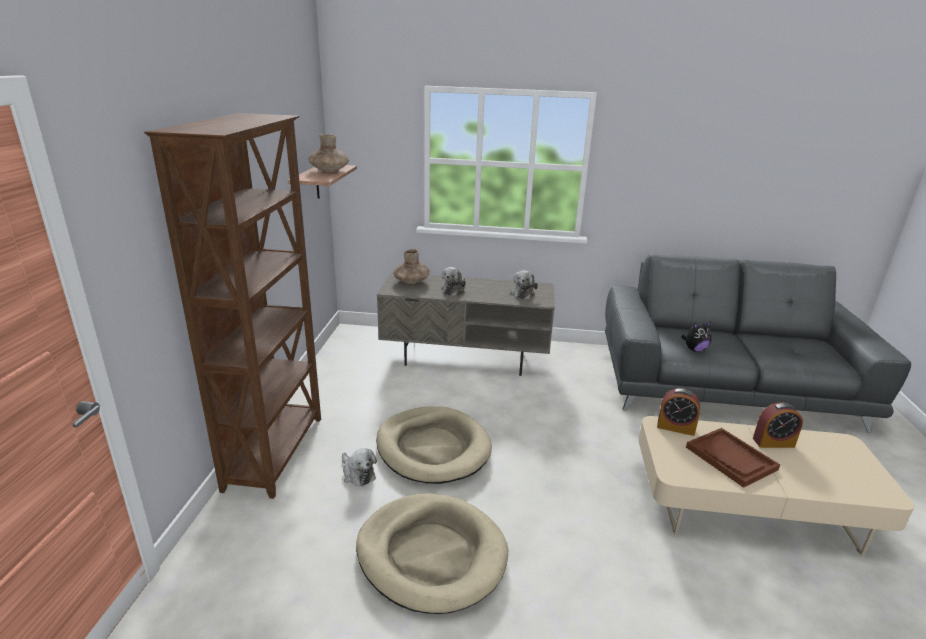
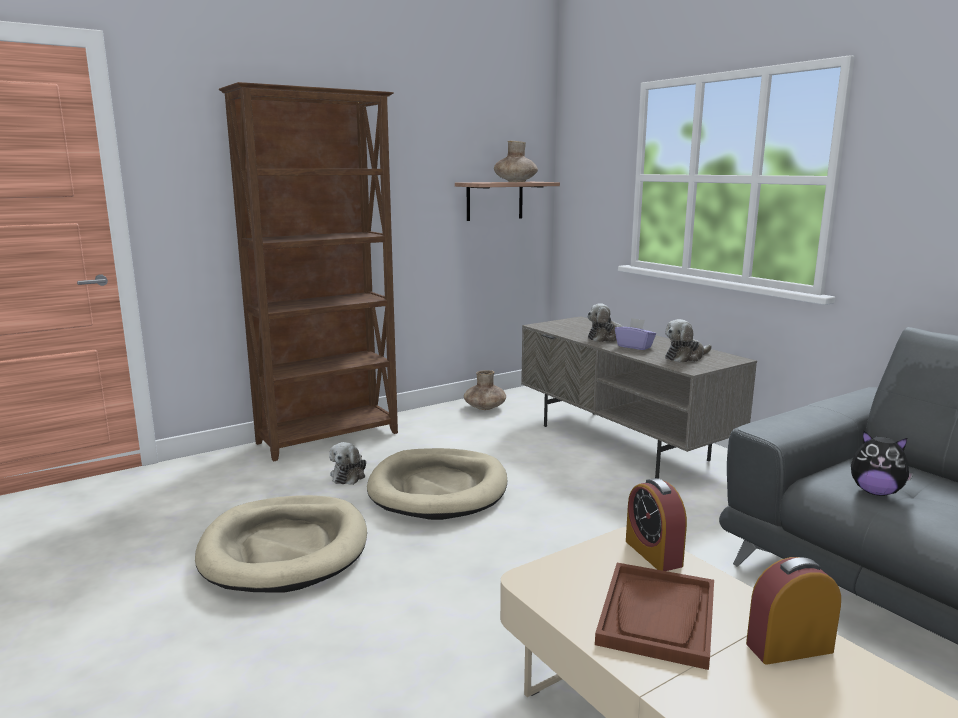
camera: 50 degrees right, 10 degrees down
(411, 281) = (580, 325): brown vase -> brown vase (484, 408)
(482, 293) = (634, 346): none -> purple tissue box
(773, 442) = (789, 647): alarm clock -> alarm clock turned 120 degrees clockwise

